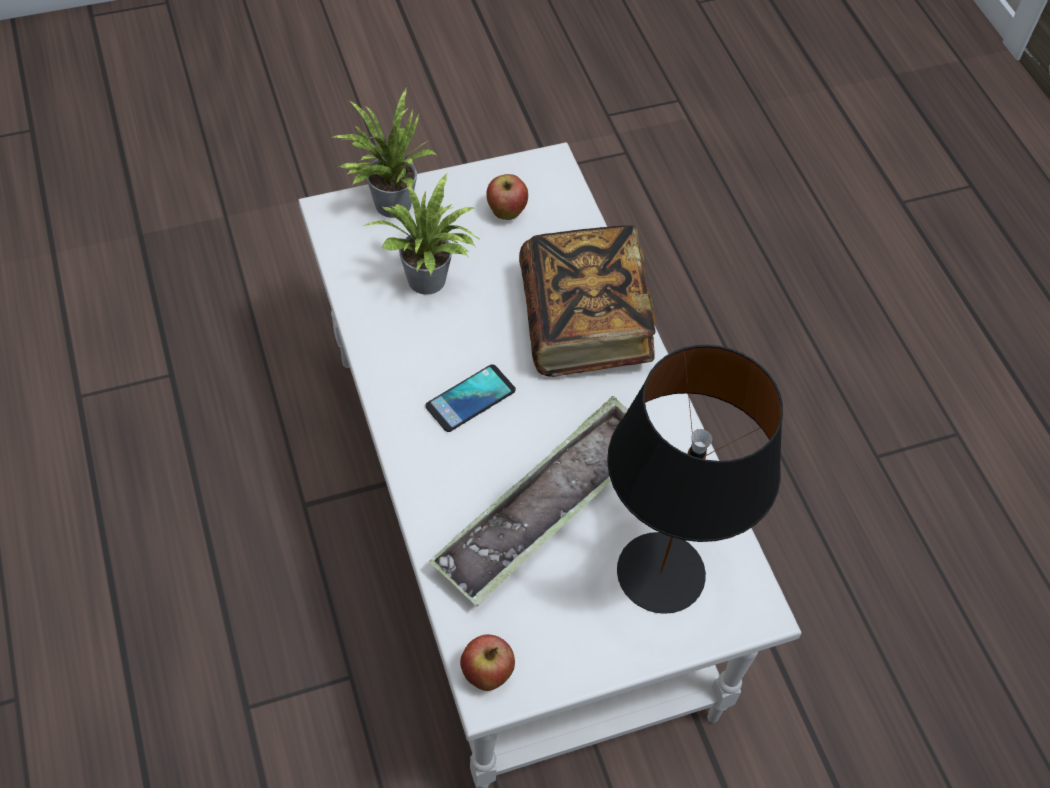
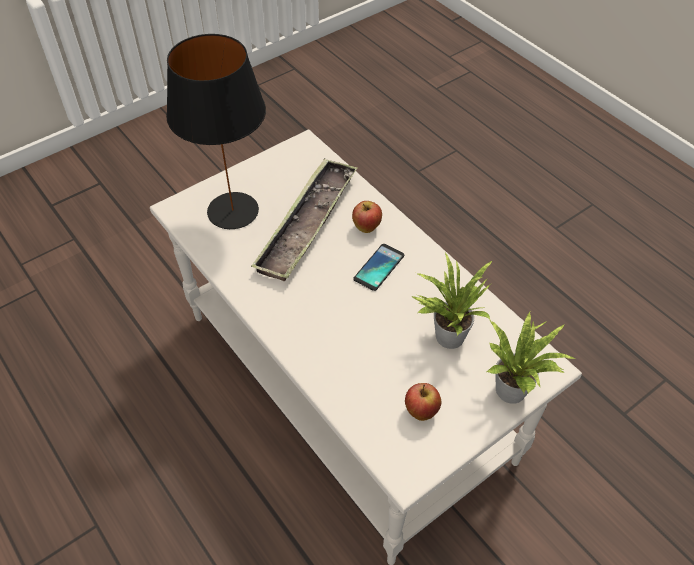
camera: 165 degrees right, 5 degrees down
(487, 674) = (309, 149): apple -> apple (366, 228)
(584, 323) = (325, 339): book -> none

